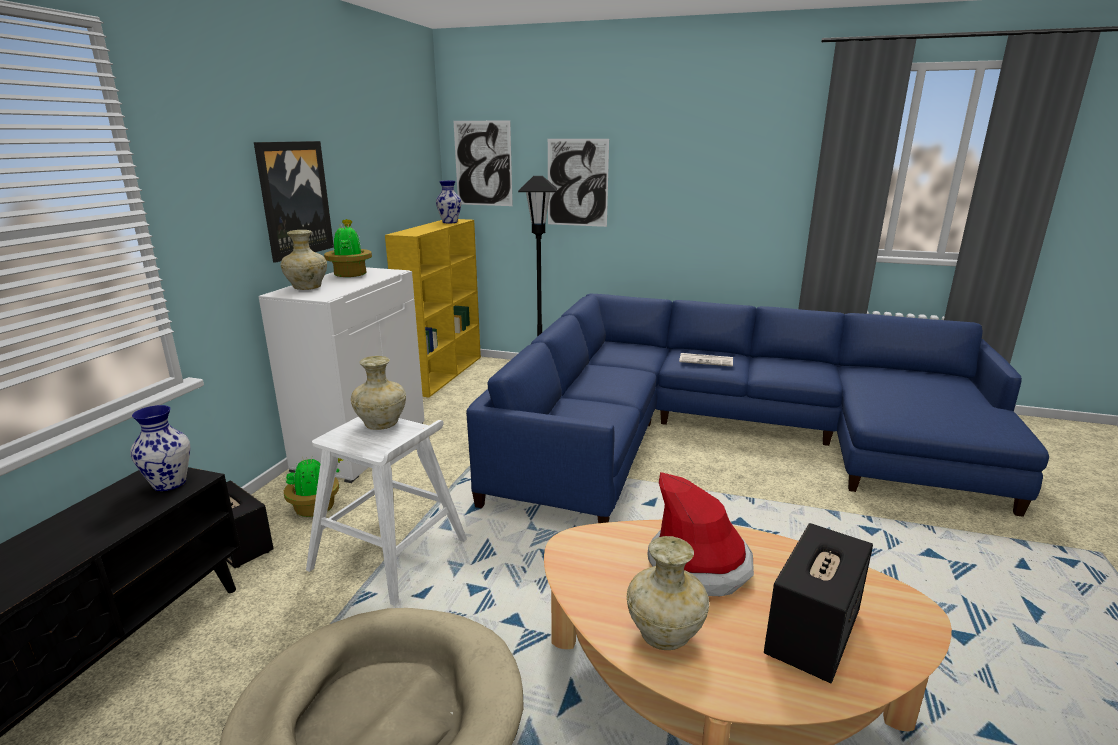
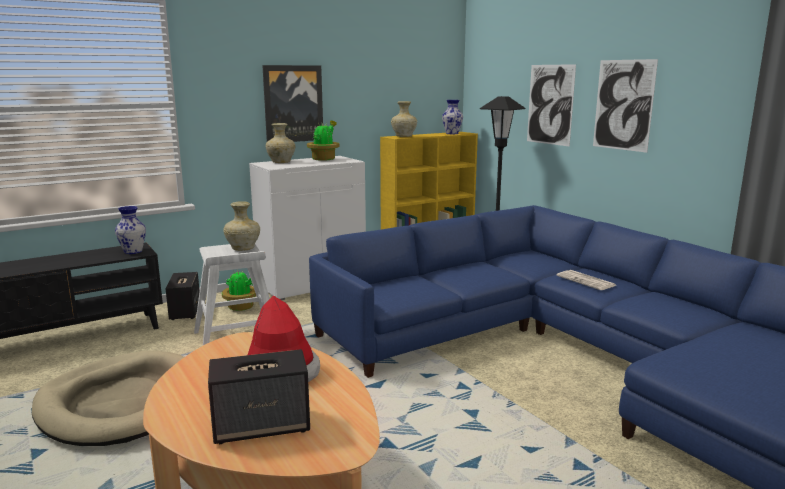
camera: 40 degrees right, 5 degrees down
(483, 163) = (488, 86): picture -> picture (623, 105)
(666, 635) = (195, 389): beige vase -> beige vase (404, 136)

